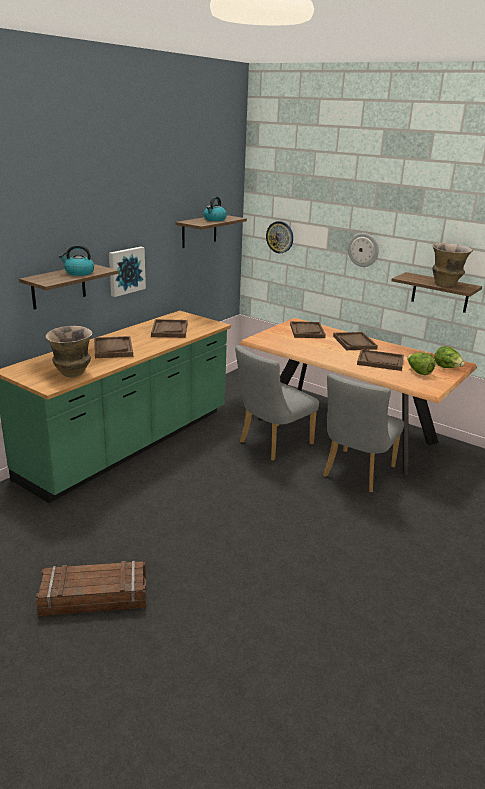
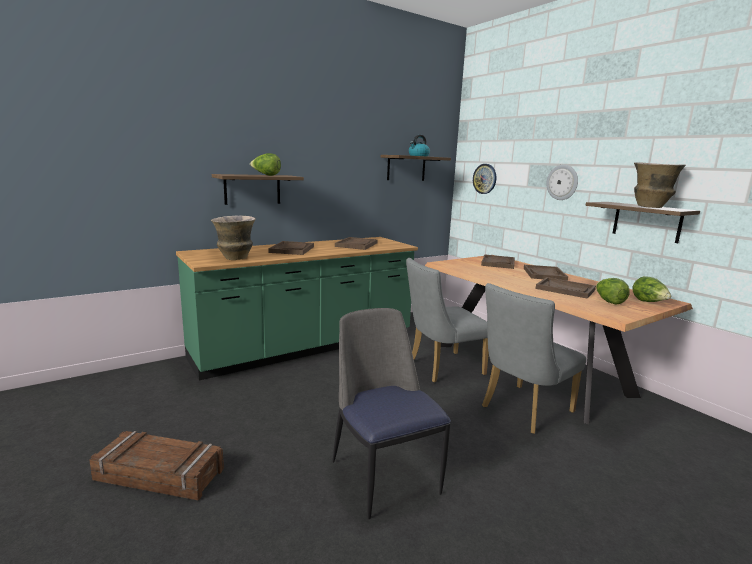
camera: 20 degrees right, 10 degrees down
(79, 273) = (266, 175): kettle -> lettuce
(126, 270) = (324, 189): picture -> none
(276, 551) = (384, 474): none -> chair

